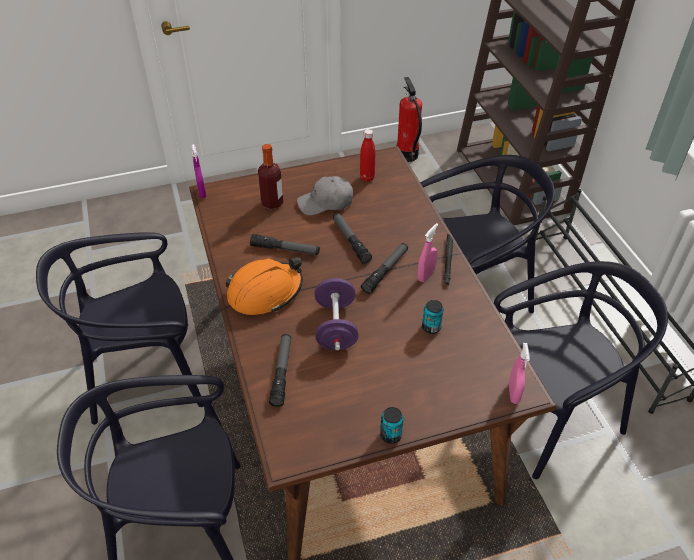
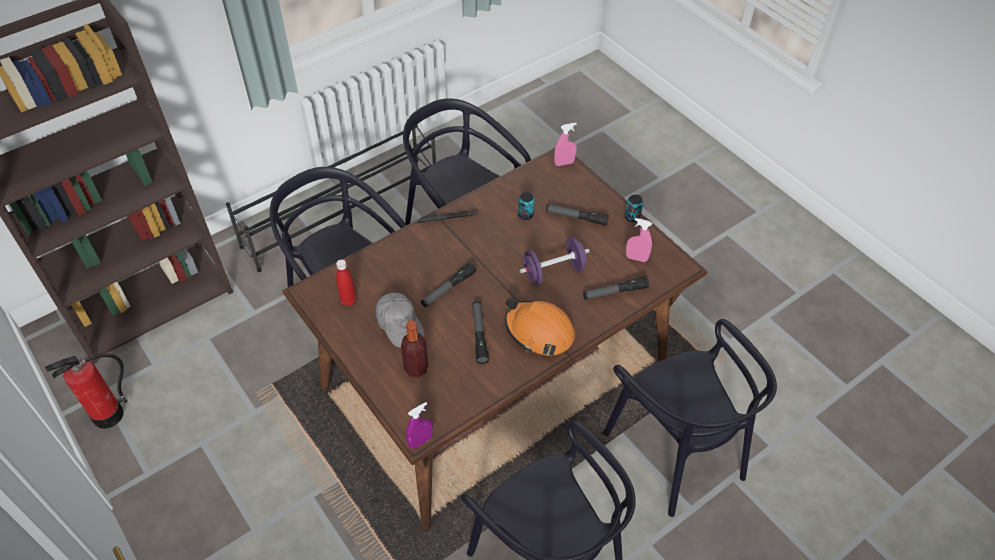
camera: 110 degrees left, 5 degrees up
(385, 271) = (476, 255): flashlight -> flashlight (576, 217)
(426, 275) = (470, 229): pink spray bottle -> pink spray bottle (636, 258)

